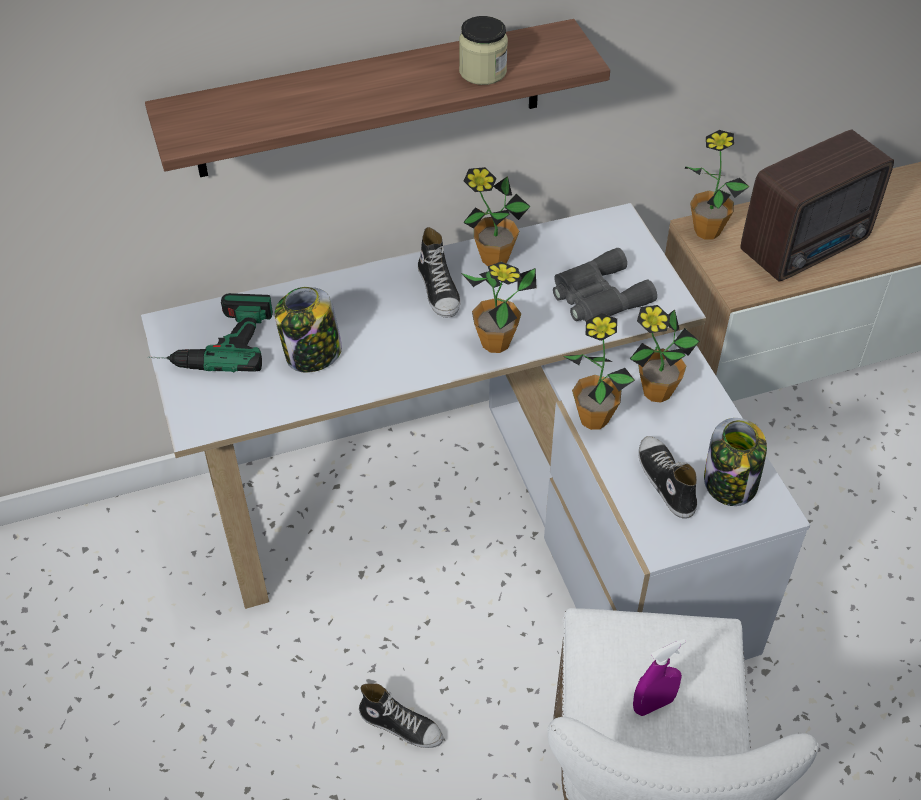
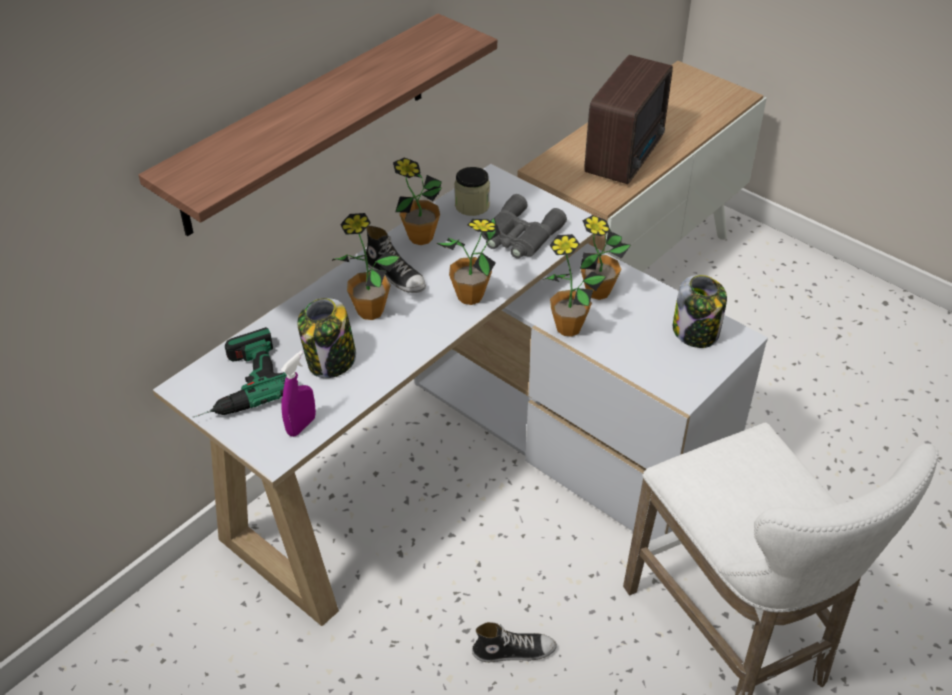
camera: 30 degrees left, 5 degrees down
(482, 71) = (404, 68): jar -> jar (472, 206)
(653, 704) = (763, 500): purple spray bottle -> purple spray bottle (301, 426)
(665, 481) = (651, 350): shoe -> none
(707, 231) = (549, 168): potted plant -> potted plant (370, 311)

